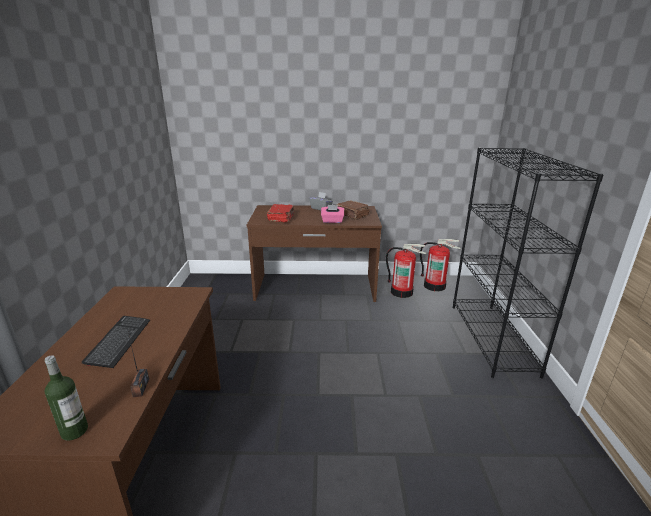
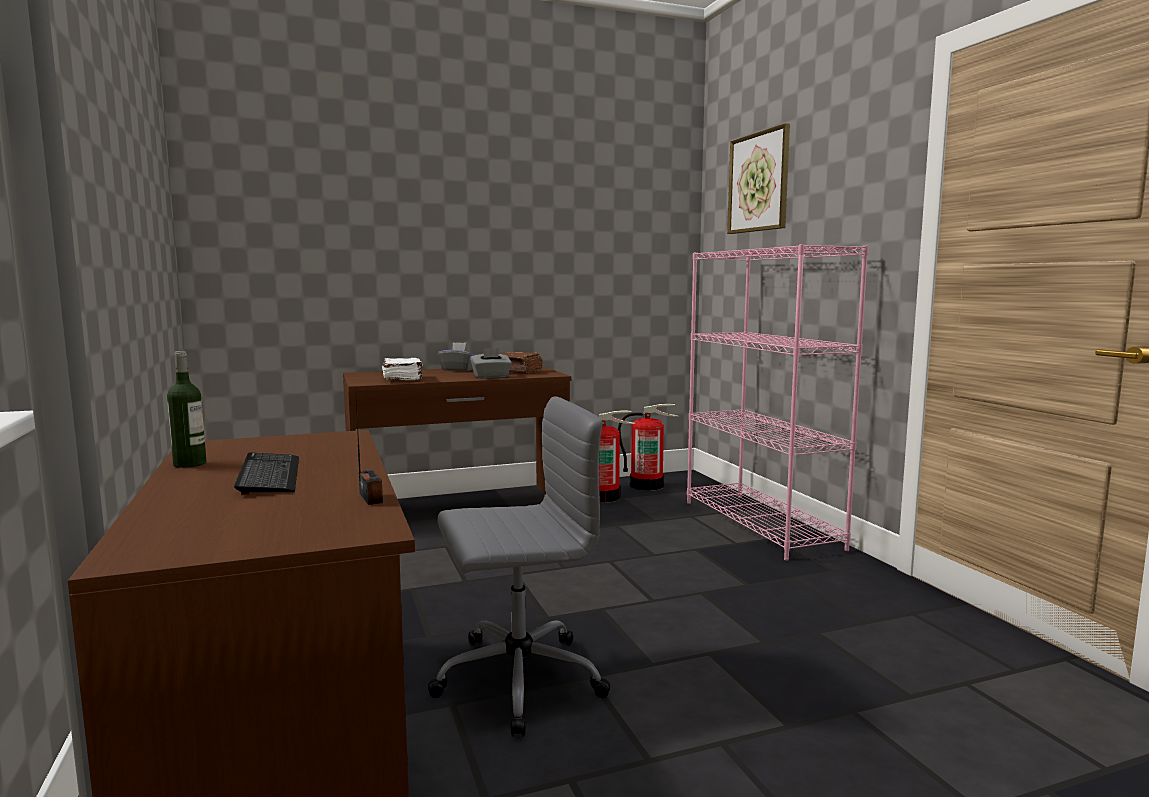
camera: 20 degrees left, 15 degrees down
(74, 431) = (308, 534): bottle -> bottle (190, 464)
(275, 443) = (516, 680): none -> grey office chair
(281, 218) = (403, 379): red book -> white book
(332, 221) = (491, 377): pink tissue box -> grey tissue box
(492, 338) = (761, 524): black bookcase -> pink bookcase
(542, 93) = (758, 182): none -> picture

